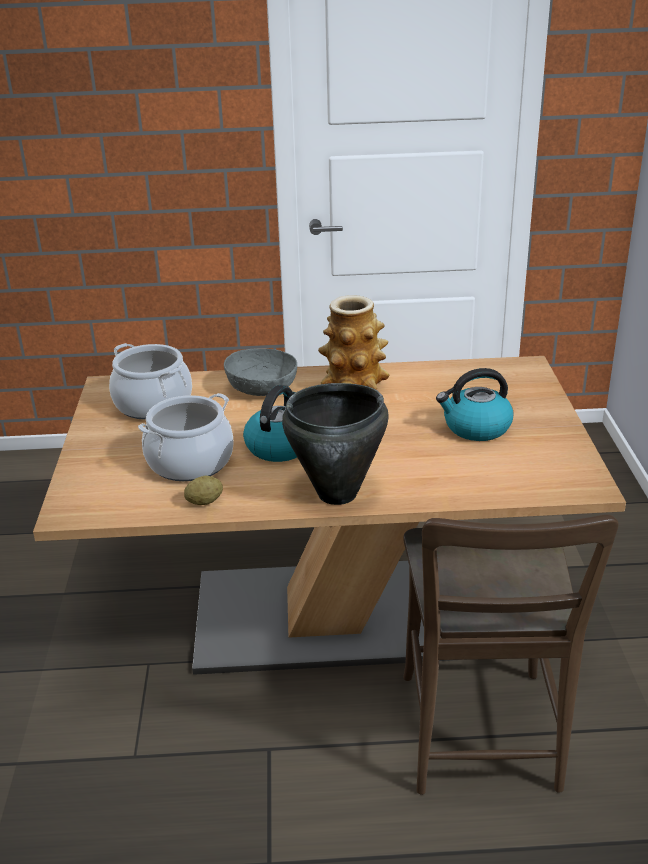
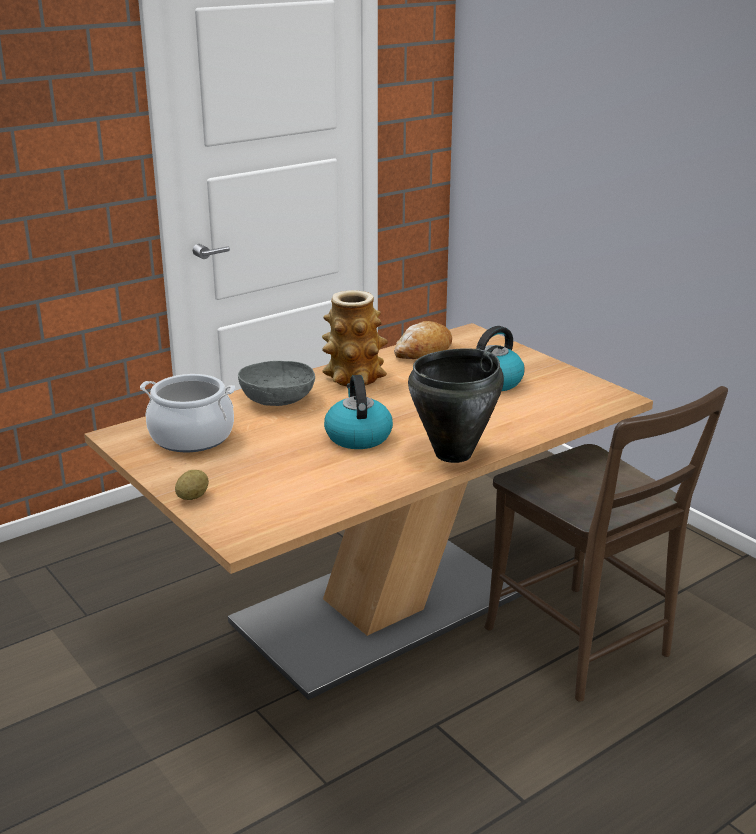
camera: 35 degrees left, 5 degrees down
(189, 462) = (296, 469): cooking pot -> none
(204, 502) = (354, 492): potato -> potato (192, 497)
(454, 374) = (423, 351): none -> bread

